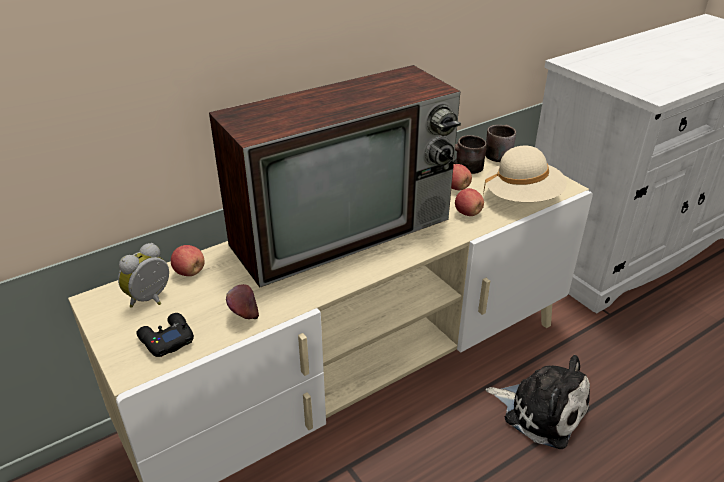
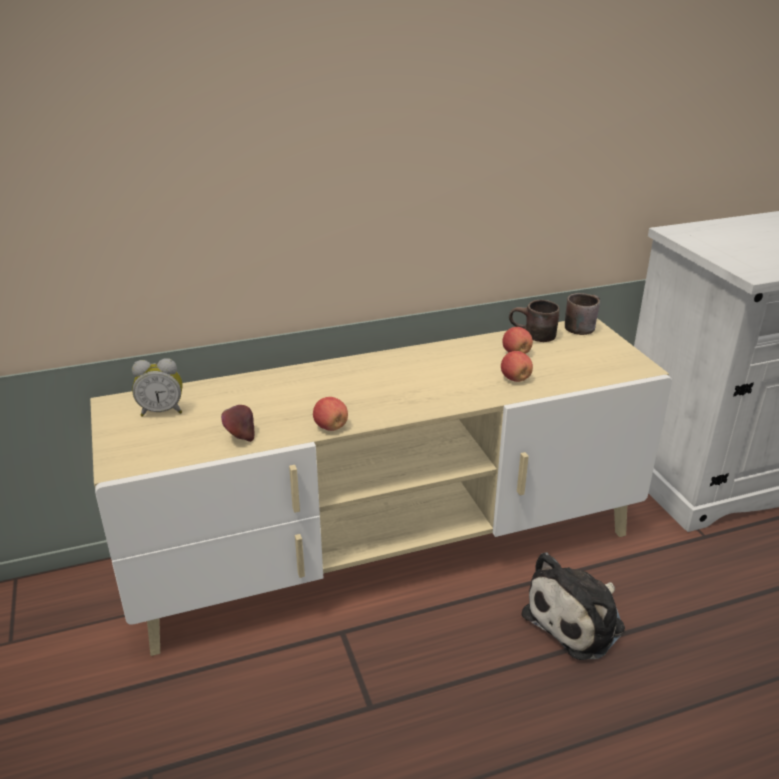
camera: 15 degrees right, 5 degrees down
(151, 300) = (162, 411): alarm clock -> alarm clock turned 150 degrees counterclockwise
(166, 339) = (159, 445): black game controller -> none
(189, 272) = (207, 393): apple -> apple (331, 427)
(344, 230) = (376, 377): television -> none
(522, 198) = (585, 372): beige hat -> none
(541, 410) = (578, 620): plush toy -> plush toy turned 90 degrees clockwise

